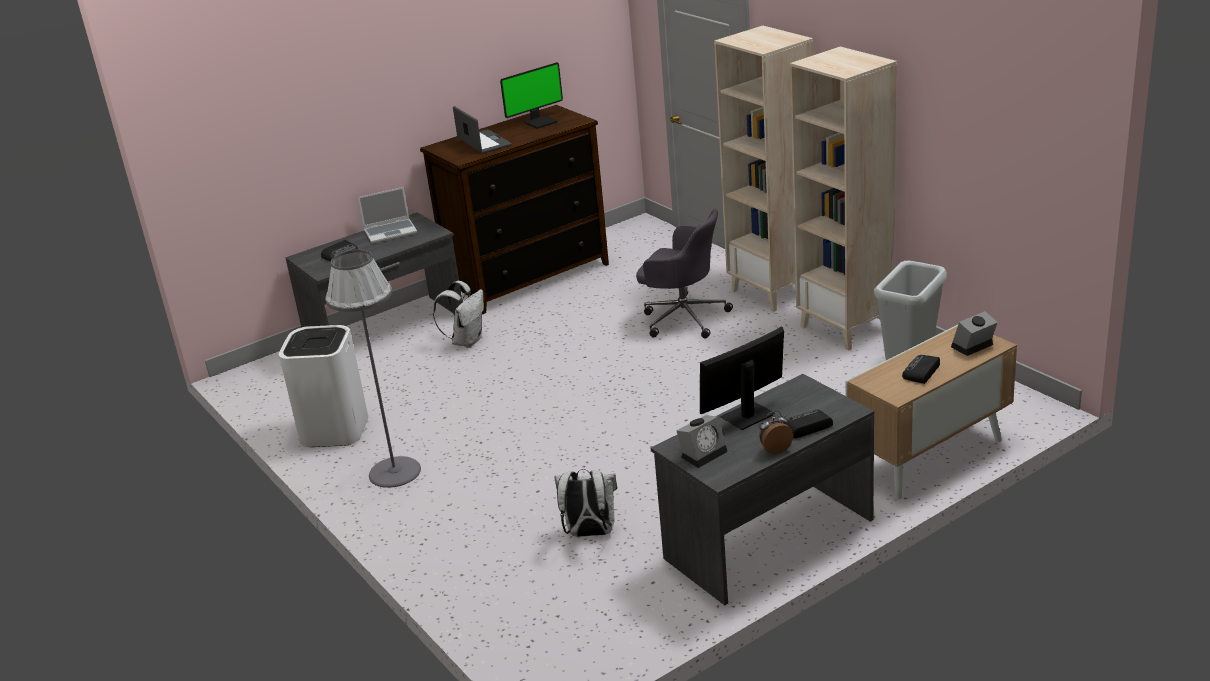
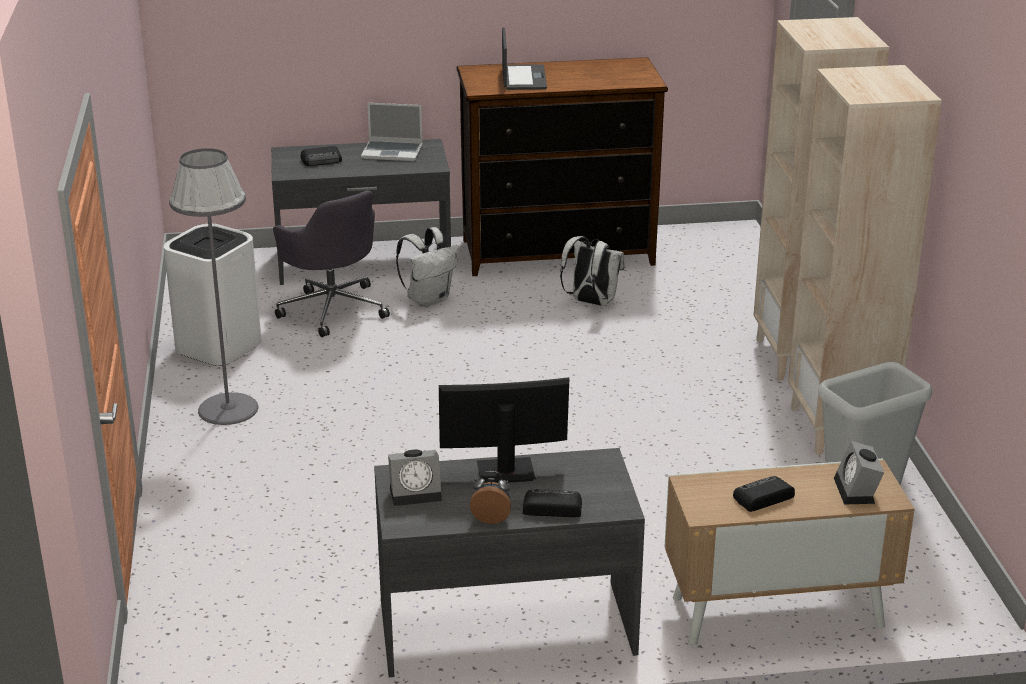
camera: 25 degrees right, 0 degrees up
(540, 122) = (607, 72): monitor -> none
(589, 533) = (339, 545): white backpack -> white backpack (591, 302)
(683, 317) = (672, 351): grey office chair -> grey office chair (332, 308)
(972, 347) = (857, 491): alarm clock -> alarm clock turned 90 degrees counterclockwise

